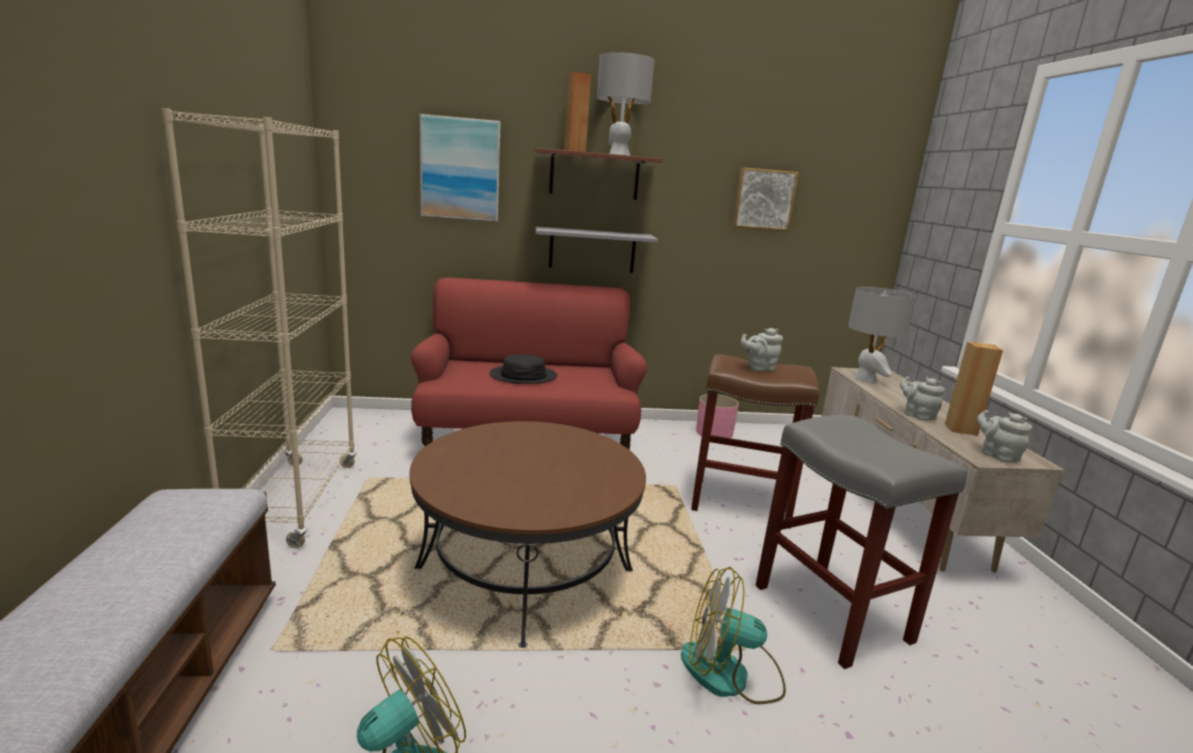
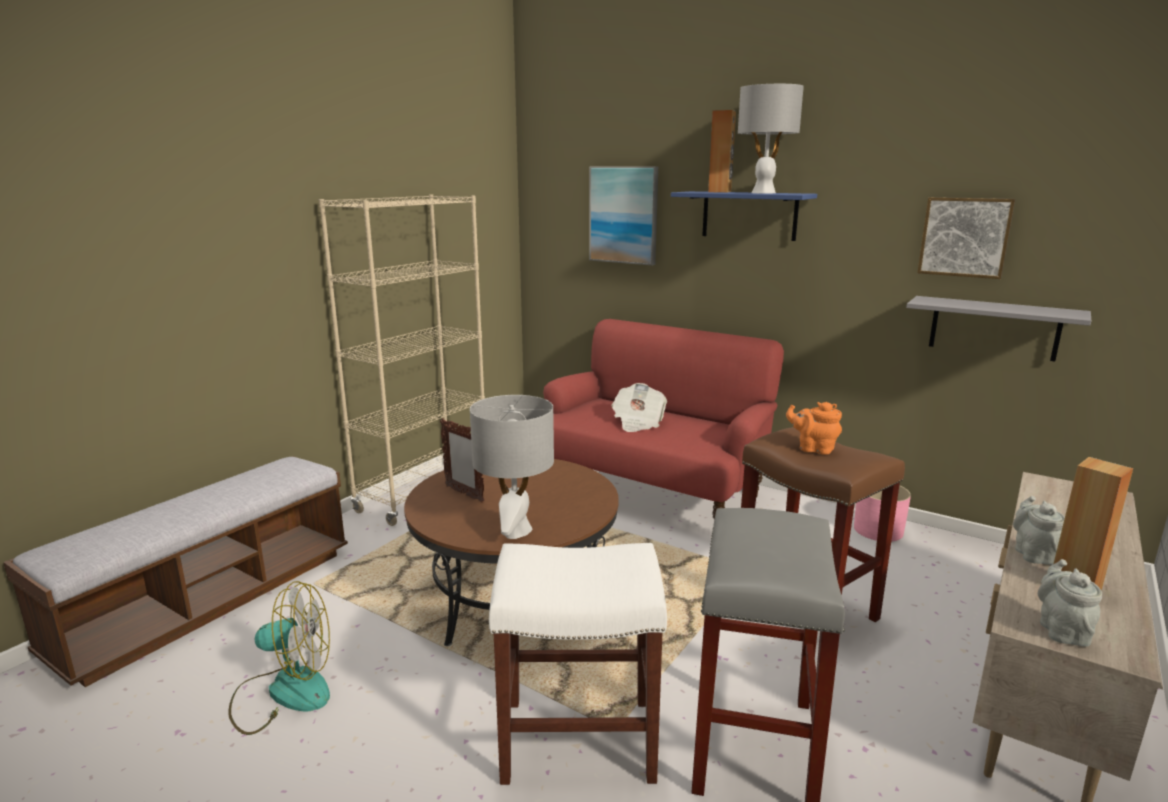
camera: 40 degrees right, 0 degrees up
(479, 475) = (464, 494): none -> picture frame
(523, 376) = (638, 422): black hat -> newspaper
(592, 250) = (747, 297): grey shelf -> grey shelf (994, 328)
(594, 175) = (749, 215): brown shelf -> blue shelf
(730, 674) = (576, 740): fan -> white stool
(759, 368) = (813, 448): grey teapot -> orange teapot
(865, 378) = (1050, 495): grey table lamp -> grey table lamp (515, 531)

